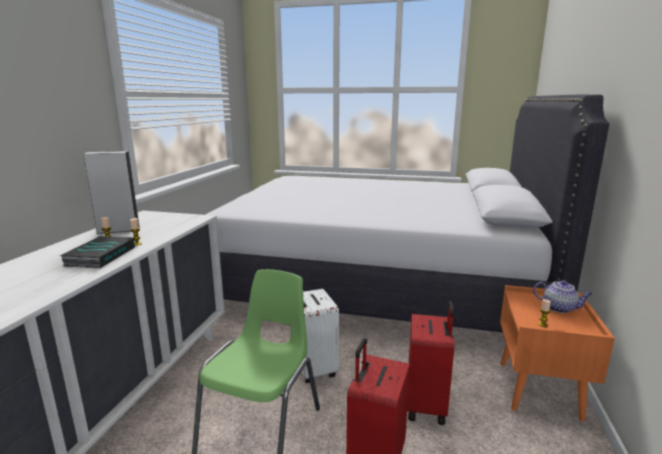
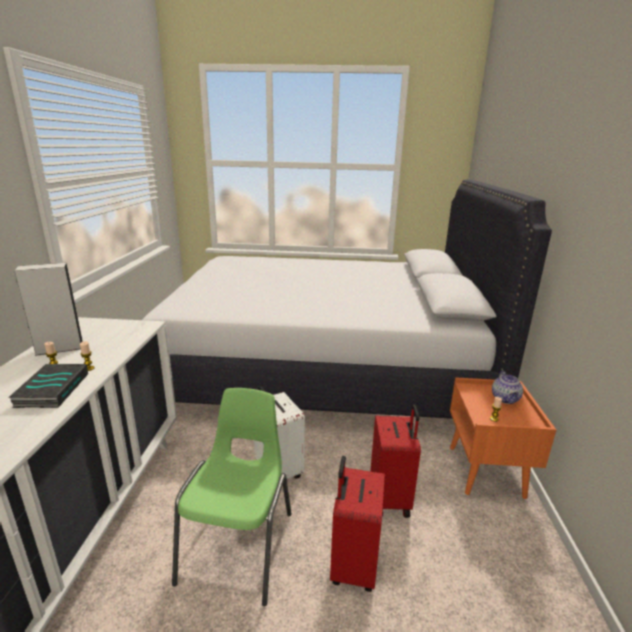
camera: 10 degrees left, 5 degrees up
(560, 308) = (505, 399): teapot -> teapot turned 75 degrees clockwise

